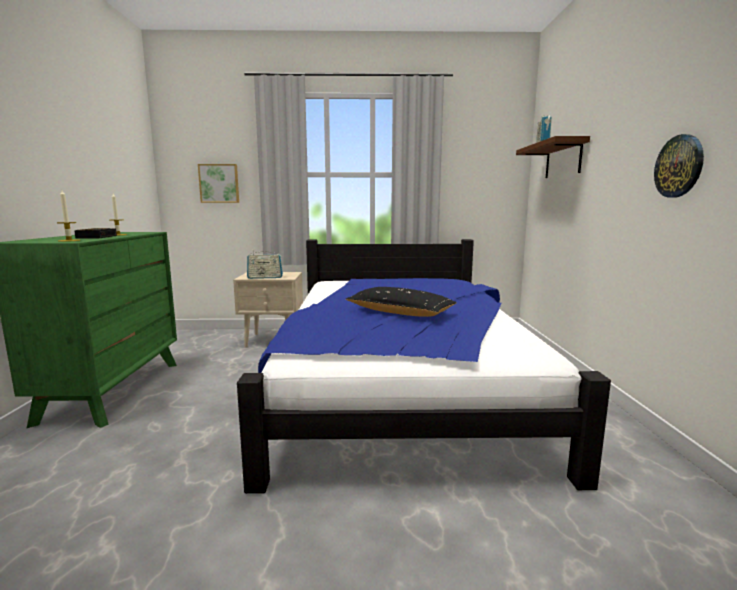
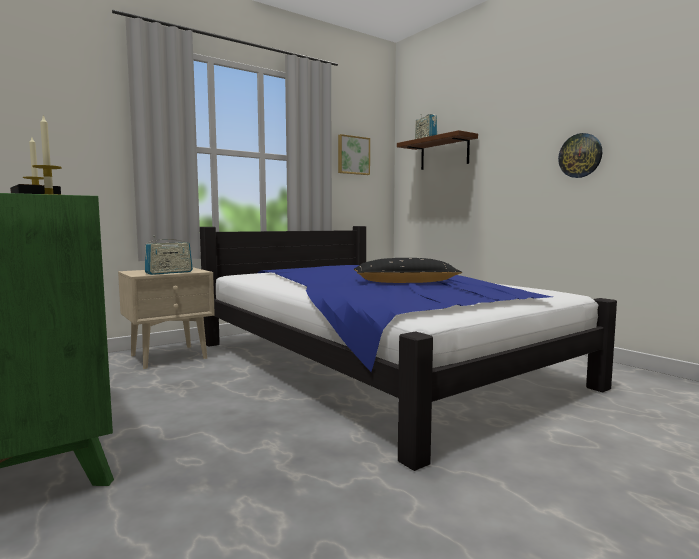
camera: 35 degrees left, 5 degrees down
(219, 183) = (65, 150): picture -> picture (353, 155)

